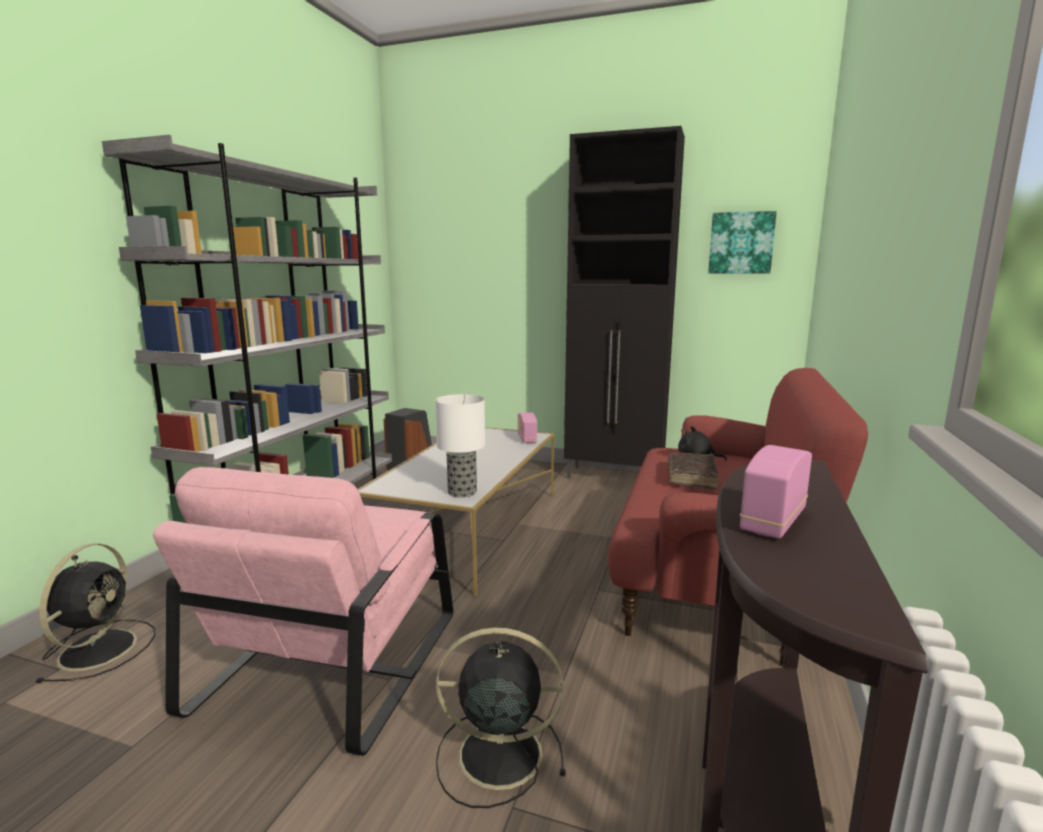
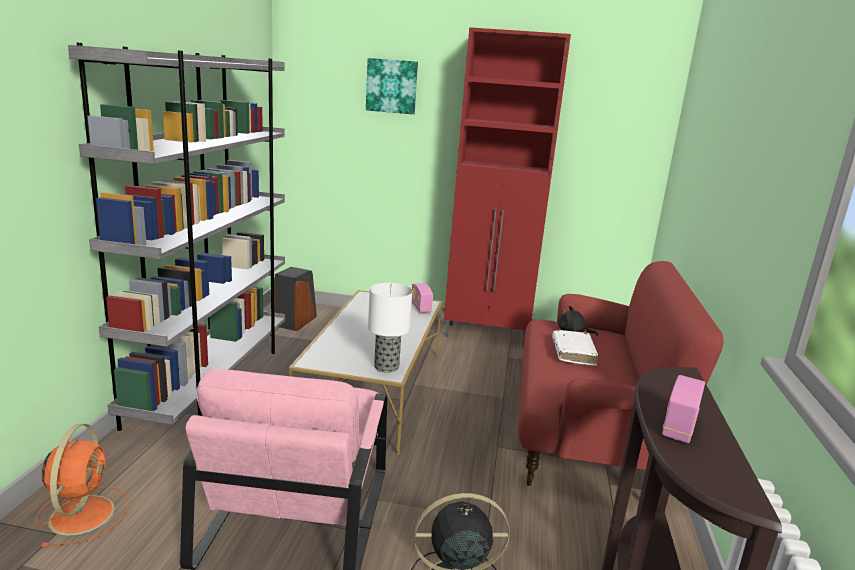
camera: 10 degrees left, 5 degrees up
(100, 648) = (83, 513): black fan -> orange fan
(615, 477) = (487, 336): black cabinet -> red cabinet
(691, 477) = (573, 353): brown book -> white book
(741, 243) = (610, 136): picture -> picture (392, 86)

